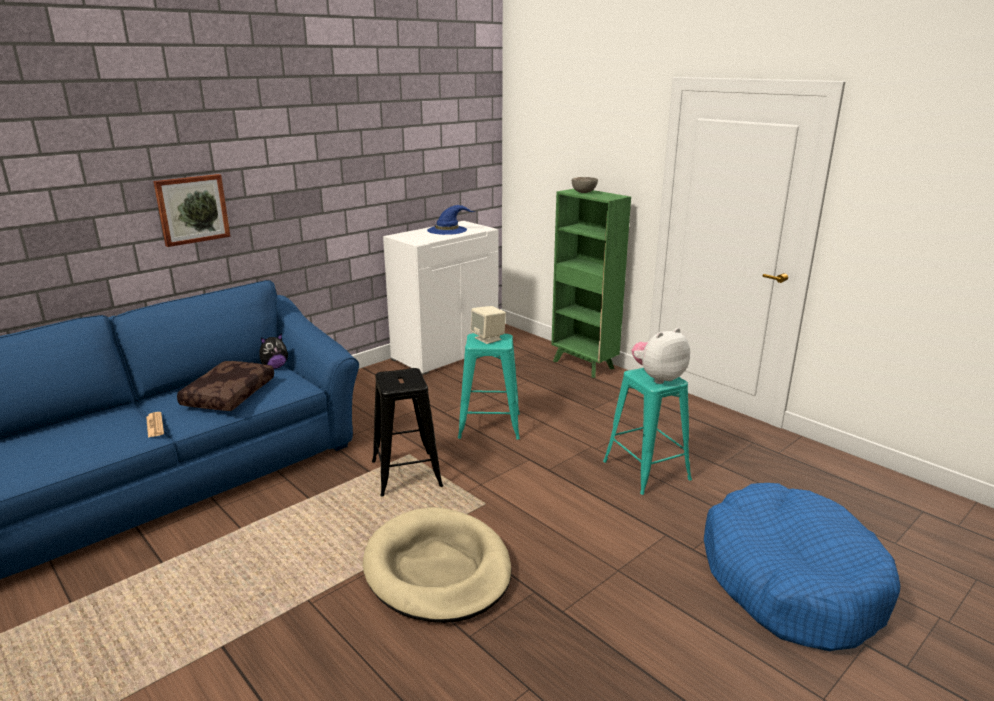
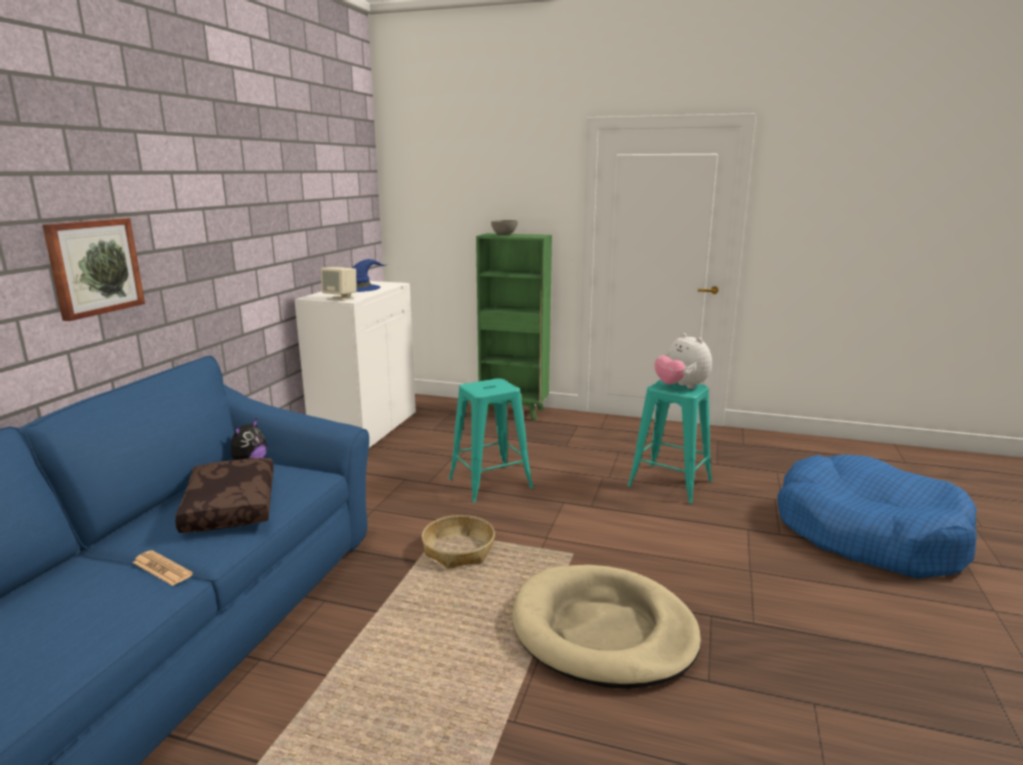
camera: 30 degrees left, 5 degrees down
(406, 473) = (459, 550): black stool -> basket
(488, 338) = (486, 385): beige speaker -> beige speaker (341, 298)
(658, 378) = (681, 387): plush toy -> plush toy turned 60 degrees counterclockwise

